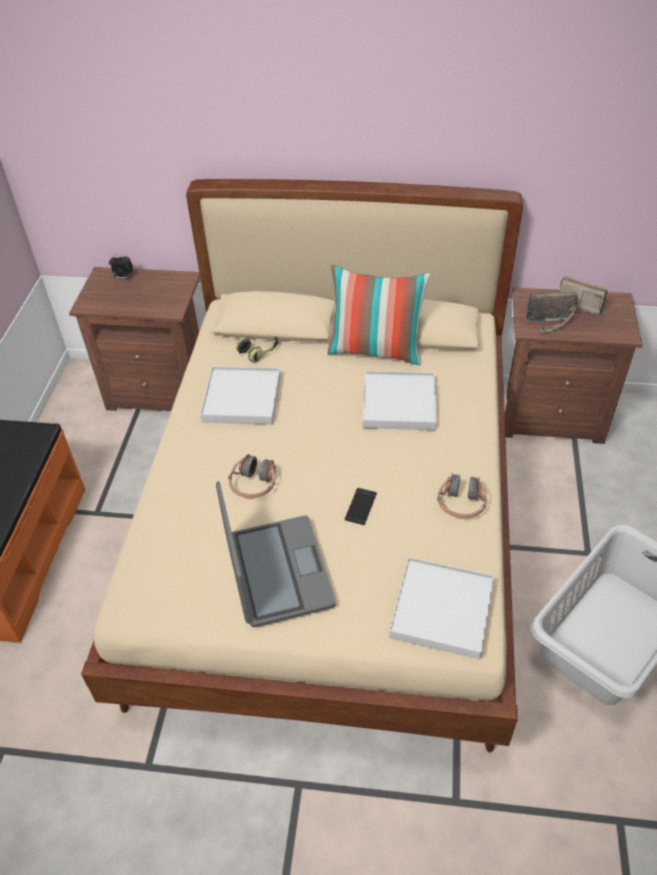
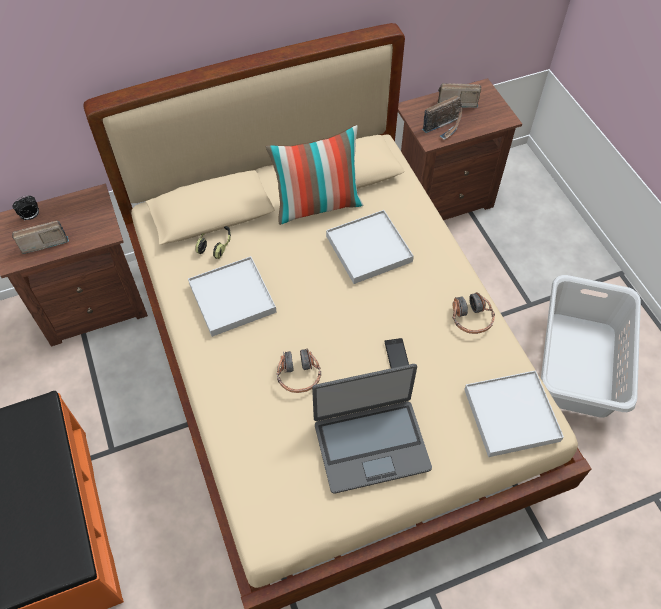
camera: 30 degrees left, 10 degrees up
(119, 299) = (43, 241): none -> radio
(277, 571) = (371, 444): laptop -> laptop turned 120 degrees clockwise

